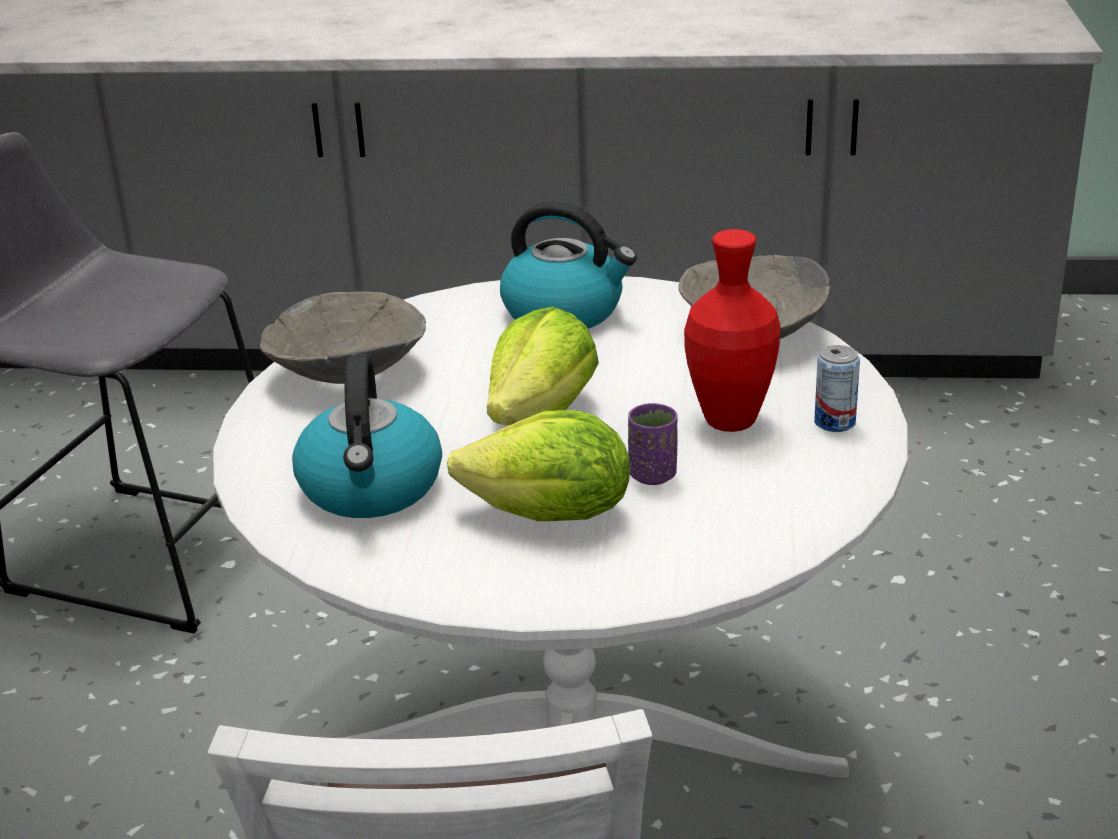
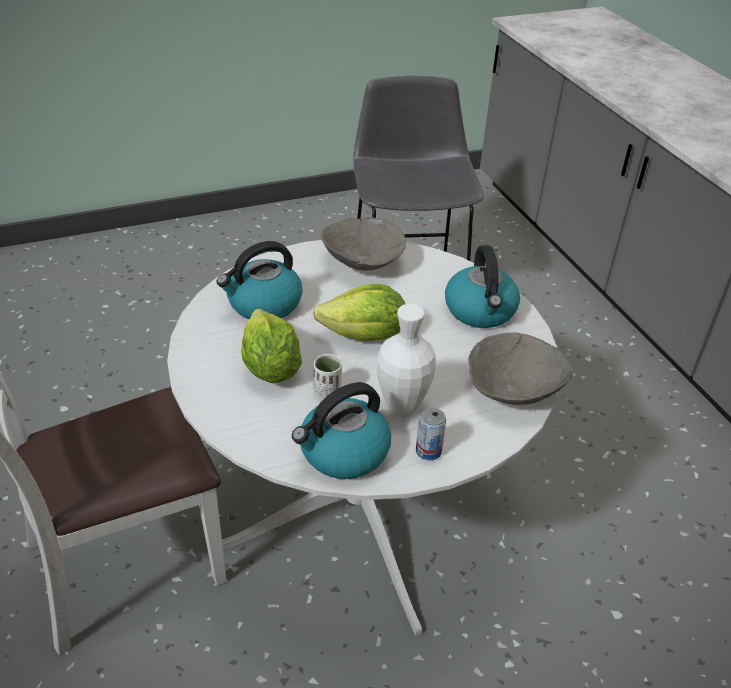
camera: 60 degrees right, 10 degrees up
(653, 475) = (327, 392): purple cup -> white cup
(730, 421) = (402, 407): red vase -> white vase
(798, 490) = (343, 453): none -> kettle

